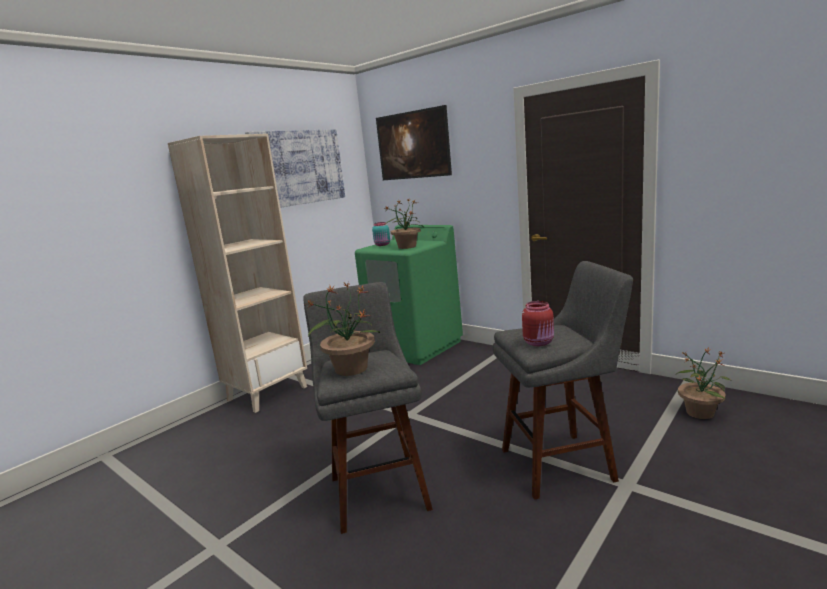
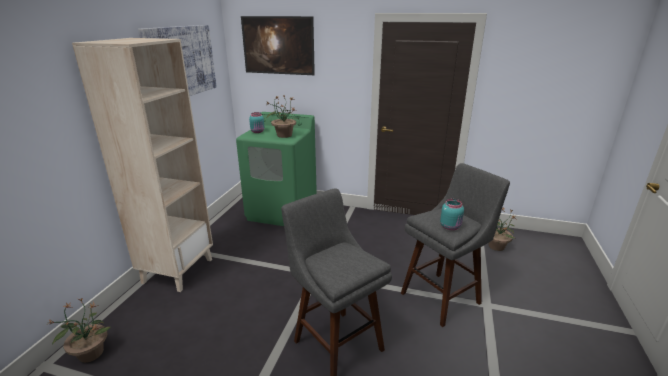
camera: 25 degrees left, 10 degrees up
(350, 368) = (339, 266): potted plant -> potted plant (90, 353)
(539, 343) = (451, 226): red jar -> turquoise jar

